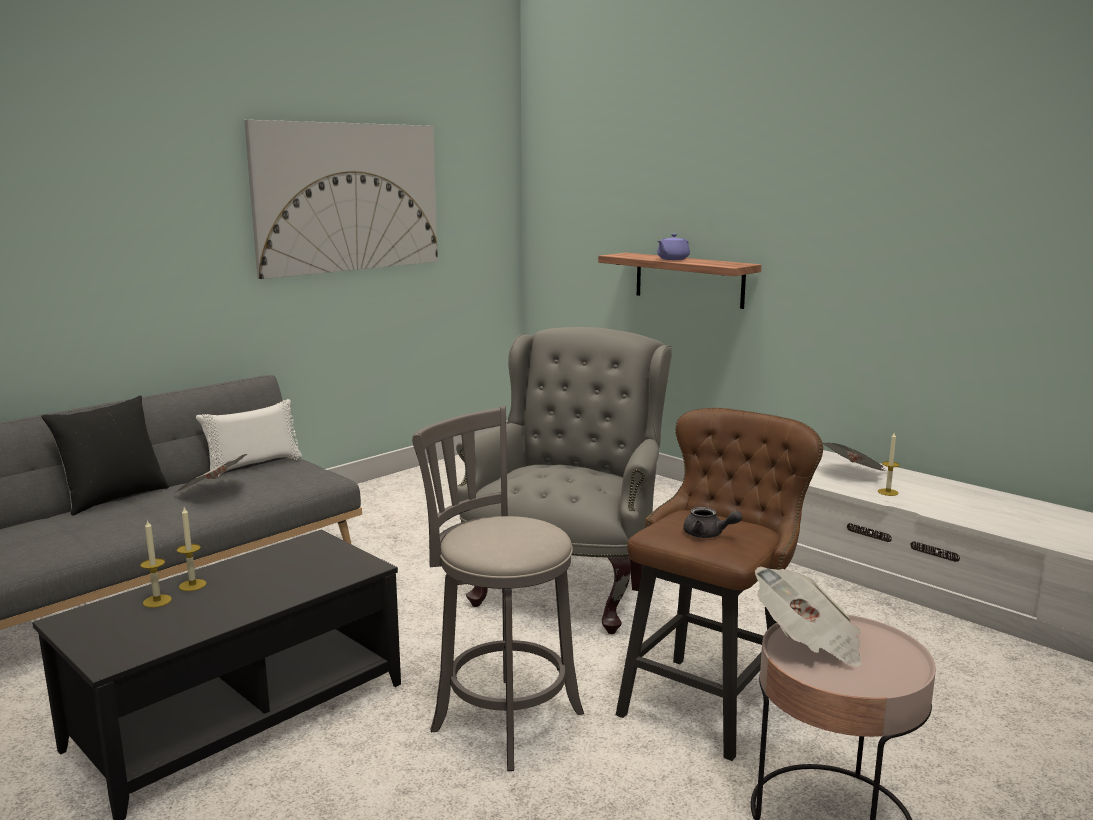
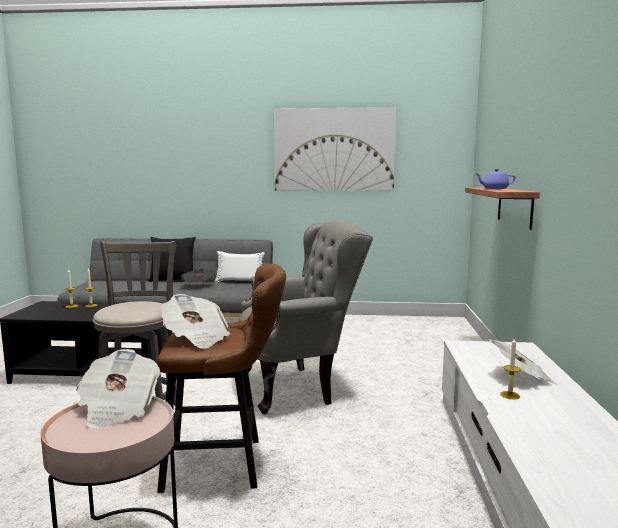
camera: 50 degrees right, 5 degrees down
(708, 535) = (196, 338): grey teapot -> newspaper

